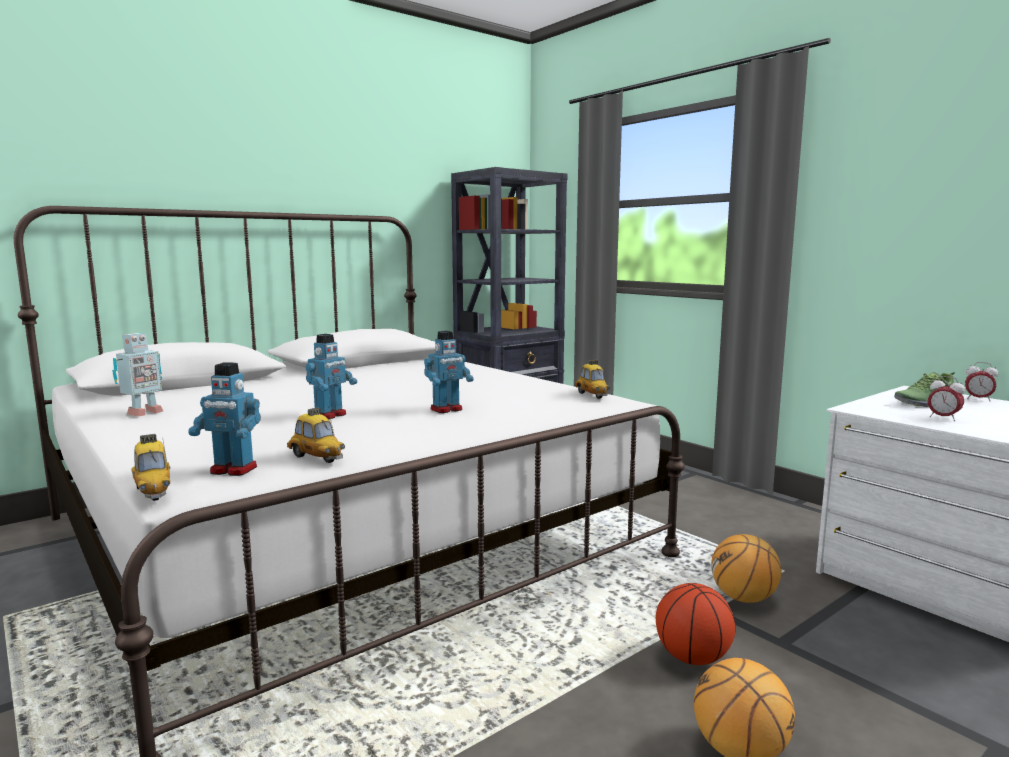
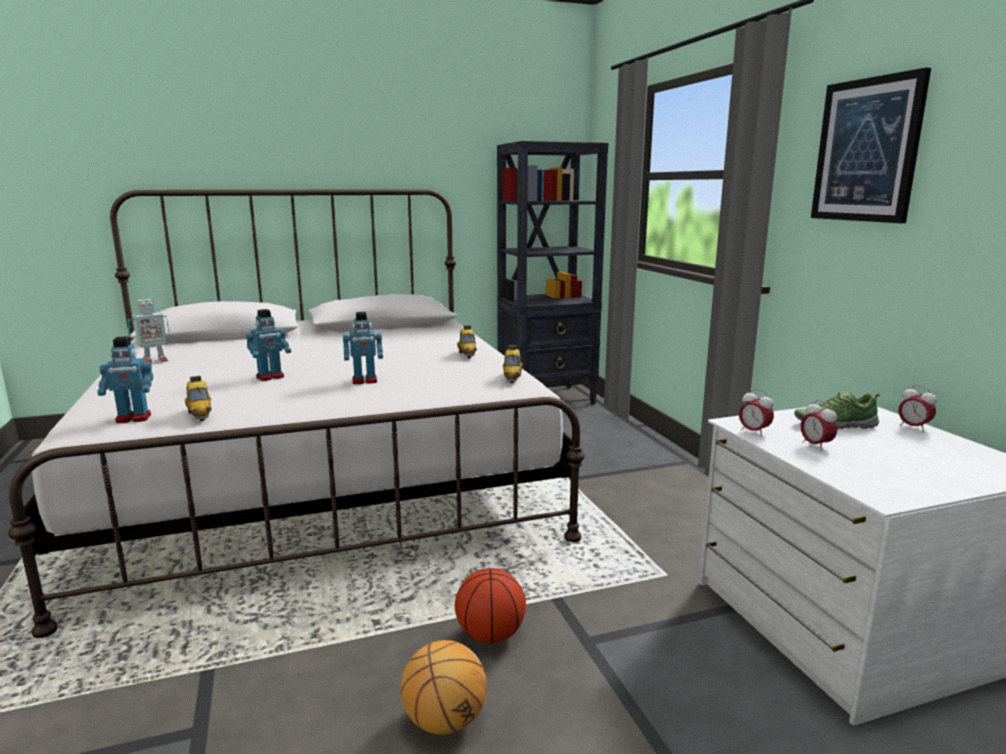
camera: 20 degrees right, 5 degrees up
(154, 492) = (63, 430): toy car -> toy car (467, 355)
(233, 470) = (133, 418): toy robot -> toy robot turned 45 degrees counterclockwise
(743, 598) = (596, 593): basketball -> none
(881, 414) = (754, 432): none -> alarm clock
(889, 169) = (867, 150): none -> picture

